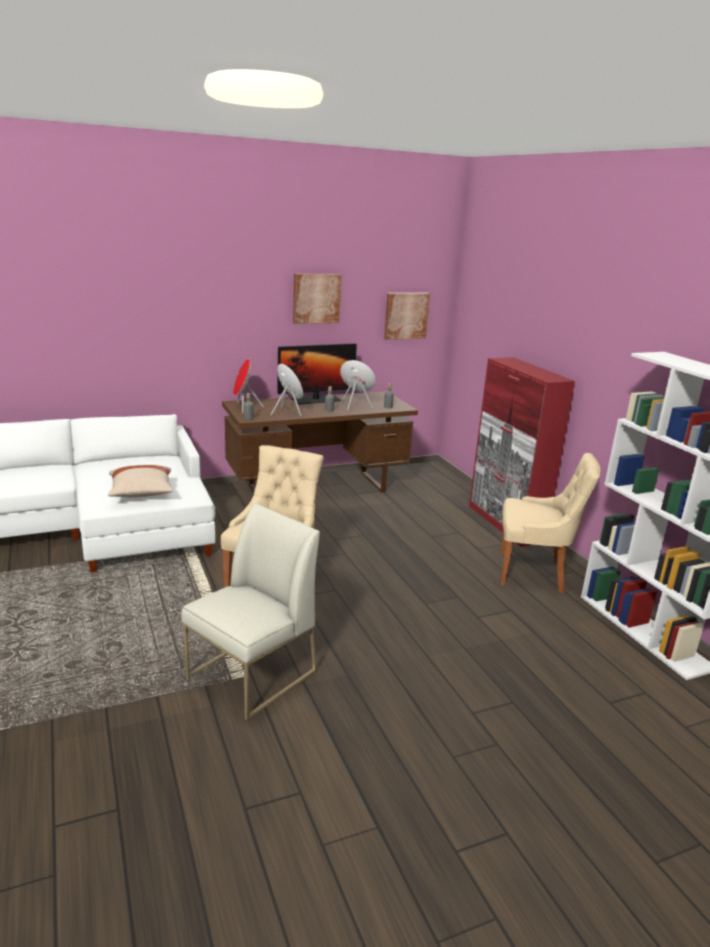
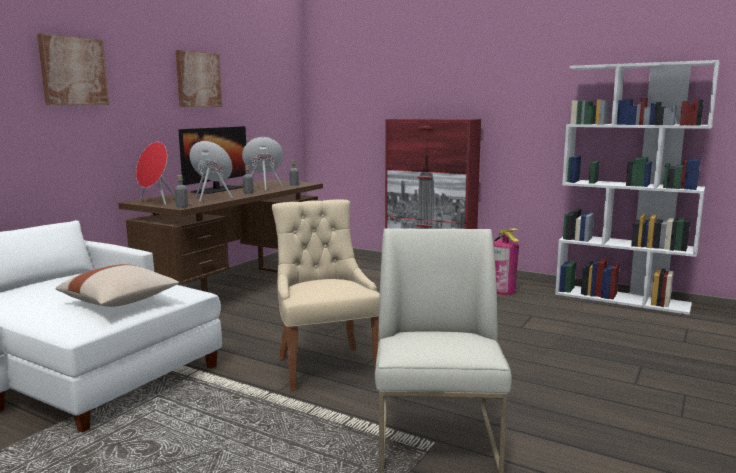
camera: 35 degrees left, 10 degrees down
(406, 316) = (272, 101): picture -> picture (73, 71)
(534, 573) = (503, 291): beige chair -> fire extinguisher

